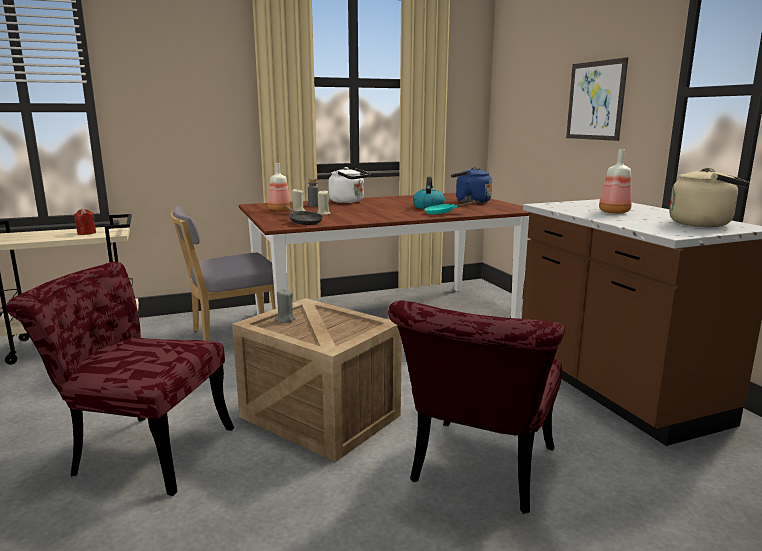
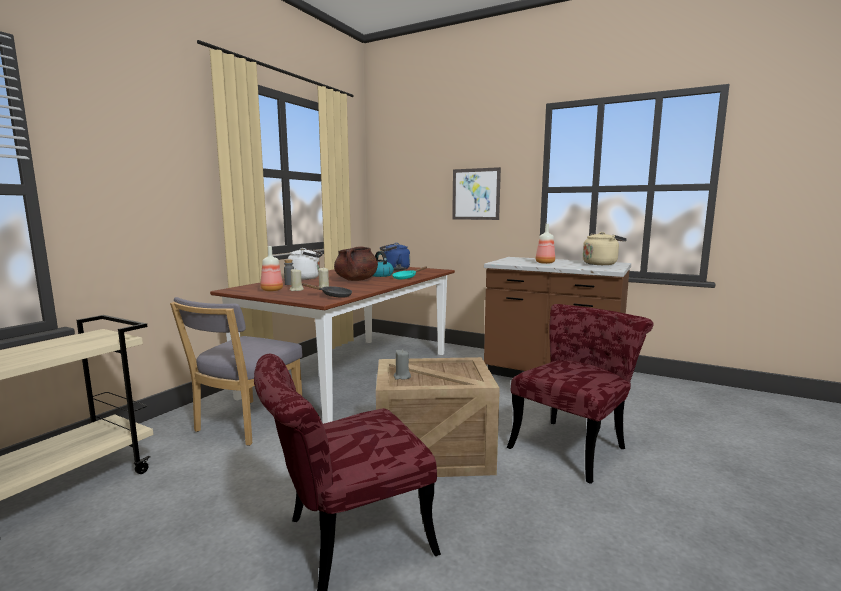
camera: 40 degrees left, 5 degrees down
(86, 233) = (75, 344): red candle -> none
(384, 209) = (356, 280): none -> brown cooking pot
(478, 473) = (573, 444): red chair -> red chair turned 120 degrees counterclockwise

